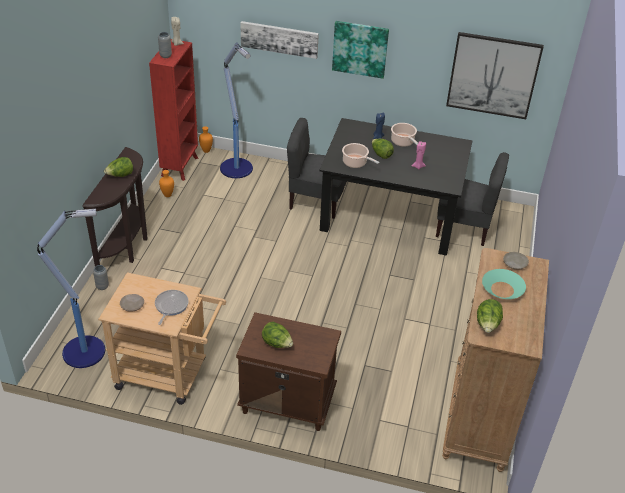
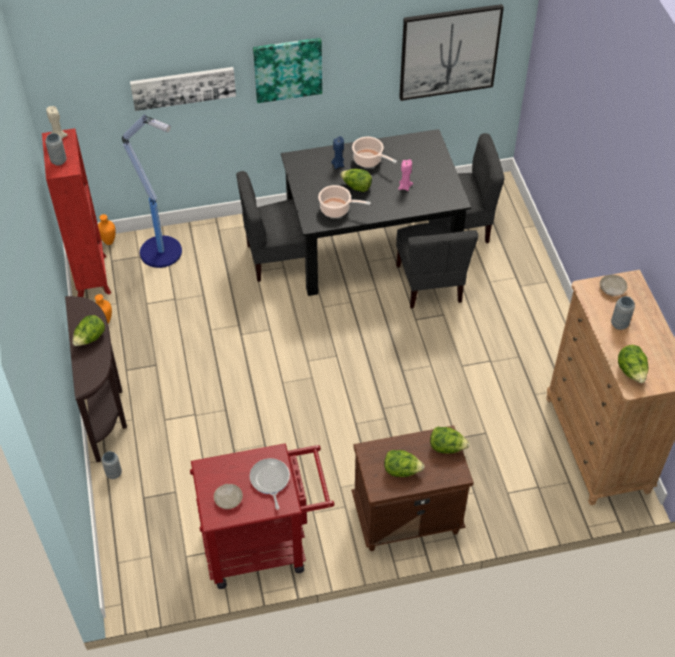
camera: 25 degrees left, 10 degrees up
(85, 351) = (153, 561): floor lamp -> none
(169, 375) = (264, 545): beige cart -> red cart
(324, 343) = (447, 447): none -> lettuce
(417, 256) = (430, 284): none -> grey chair
(502, 289) = (619, 324): turquoise bowl -> grey vase

